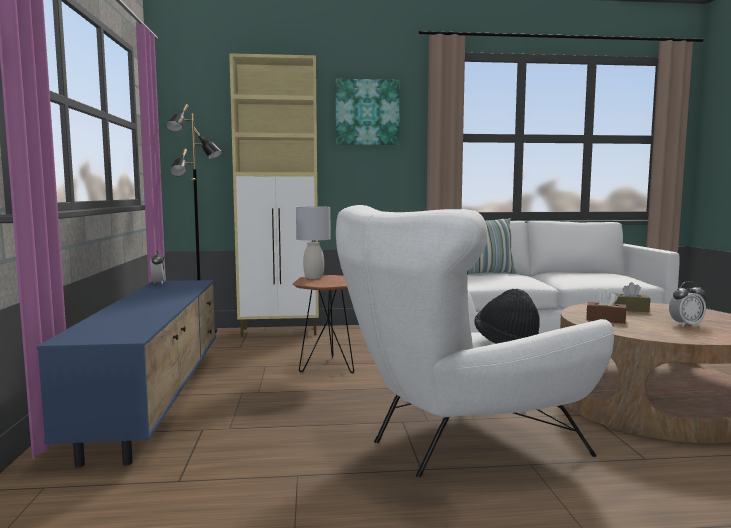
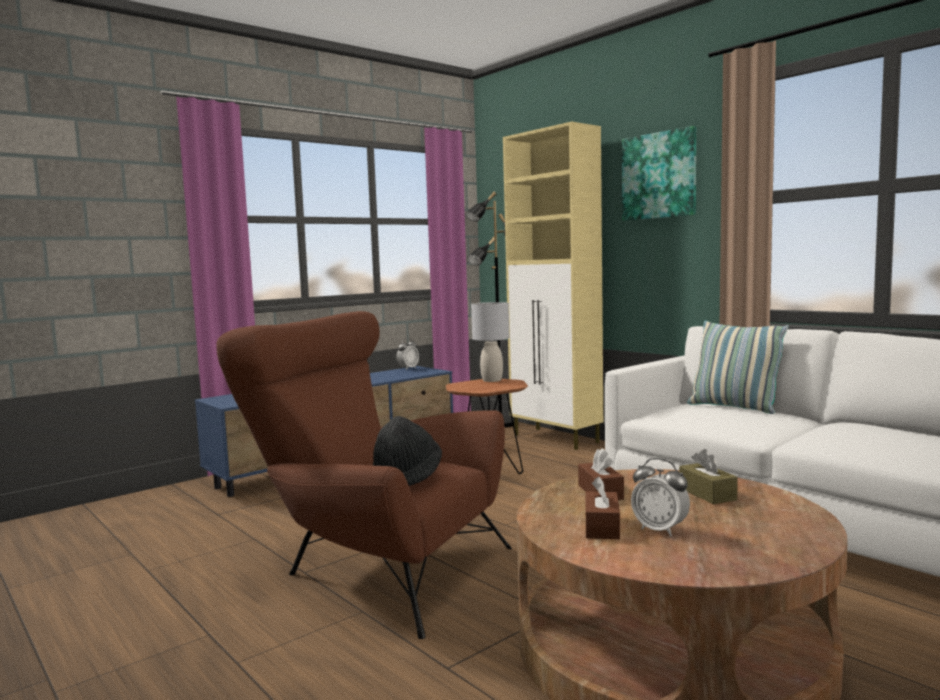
camera: 55 degrees right, 0 degrees up
(455, 442) = (376, 570): white armchair -> brown armchair
(673, 330) = (602, 527): none -> brown tissue box

